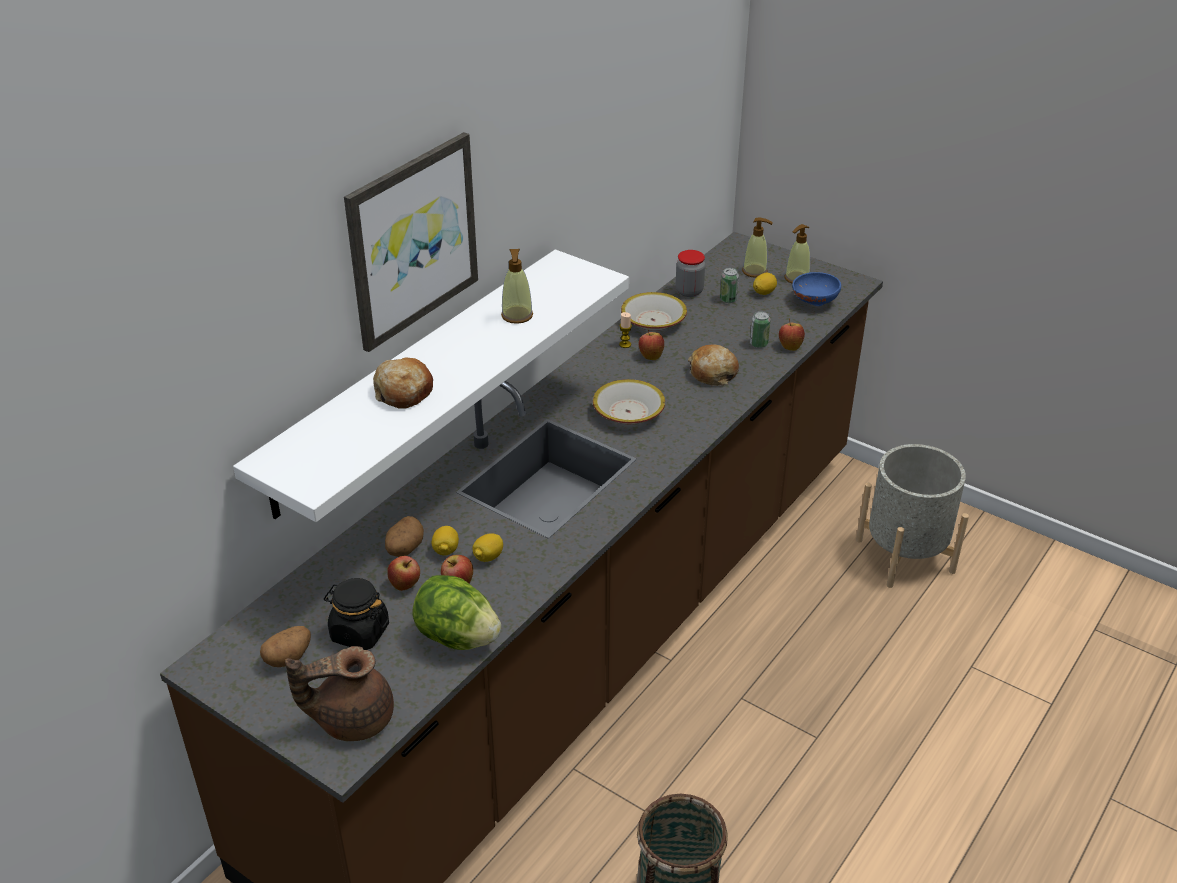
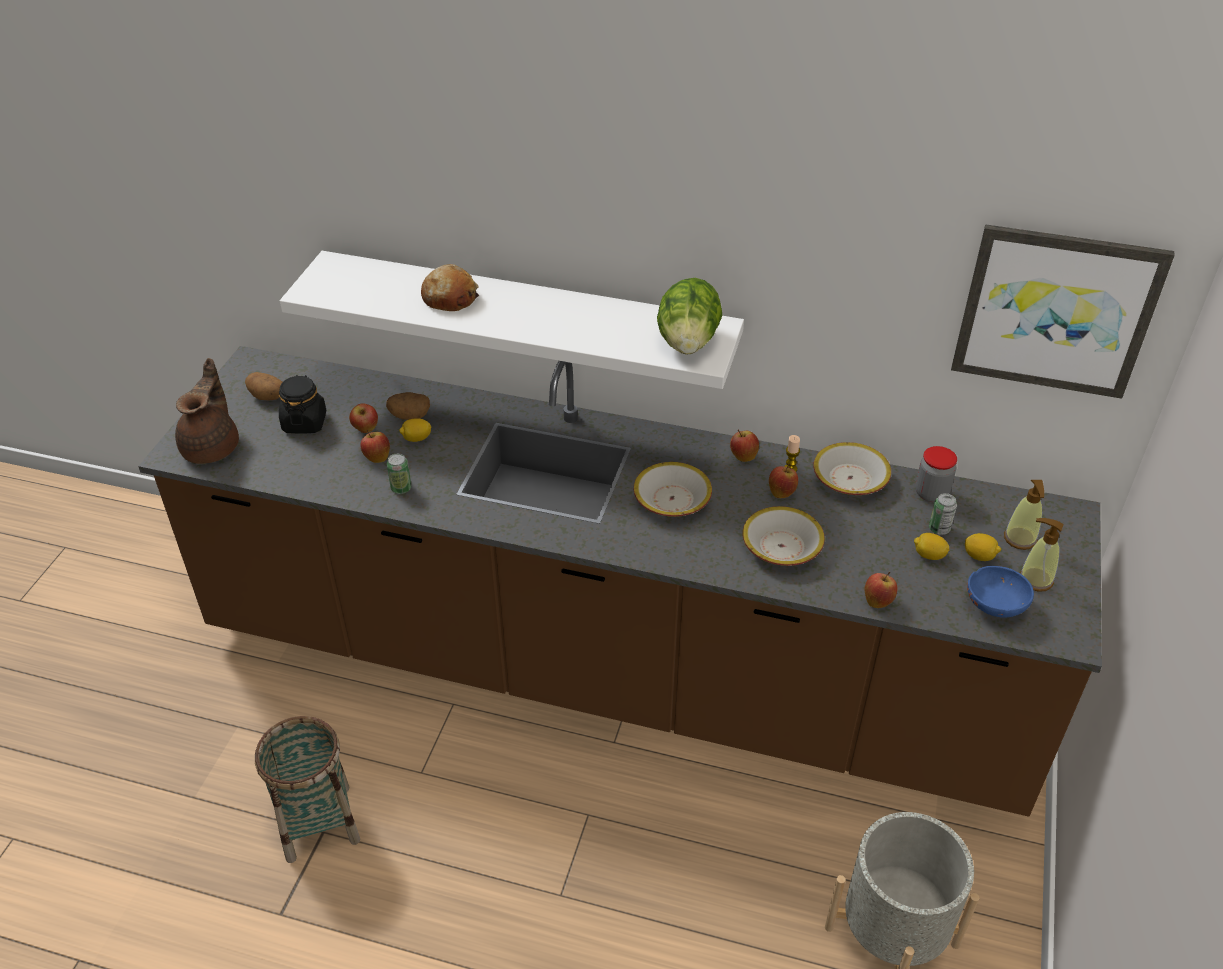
camera: 70 degrees right, 5 degrees up
(351, 718) = (213, 447): brown teapot -> brown teapot turned 45 degrees clockwise
(411, 240) = (532, 190): picture -> picture (1056, 310)
(457, 637) = (313, 475): lettuce -> lettuce (688, 342)
(488, 557) = (416, 465): lemon -> lemon (929, 555)
(517, 316) = (603, 326): soap dispenser -> none
(596, 363) = (743, 456): none -> apple
(712, 373) = (781, 546): bread -> bowl
(758, 344) = (864, 573): can -> can (401, 488)

